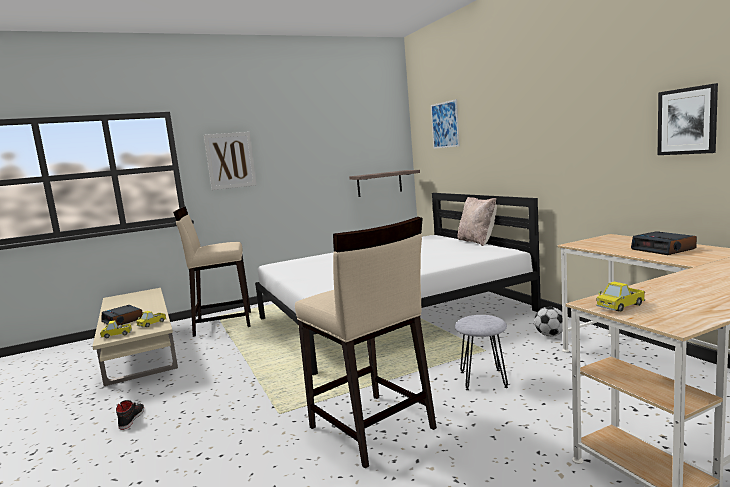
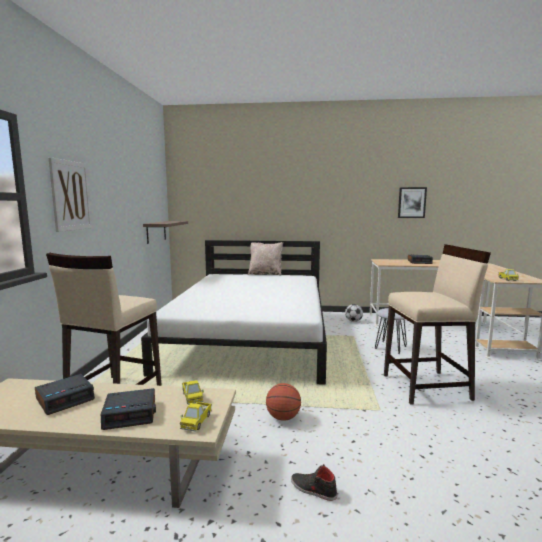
camera: 60 degrees left, 0 degrees up
(138, 304) = (65, 399): none -> alarm clock
(231, 378) = (283, 417): none -> basketball
(445, 125) = (219, 187): picture -> none

